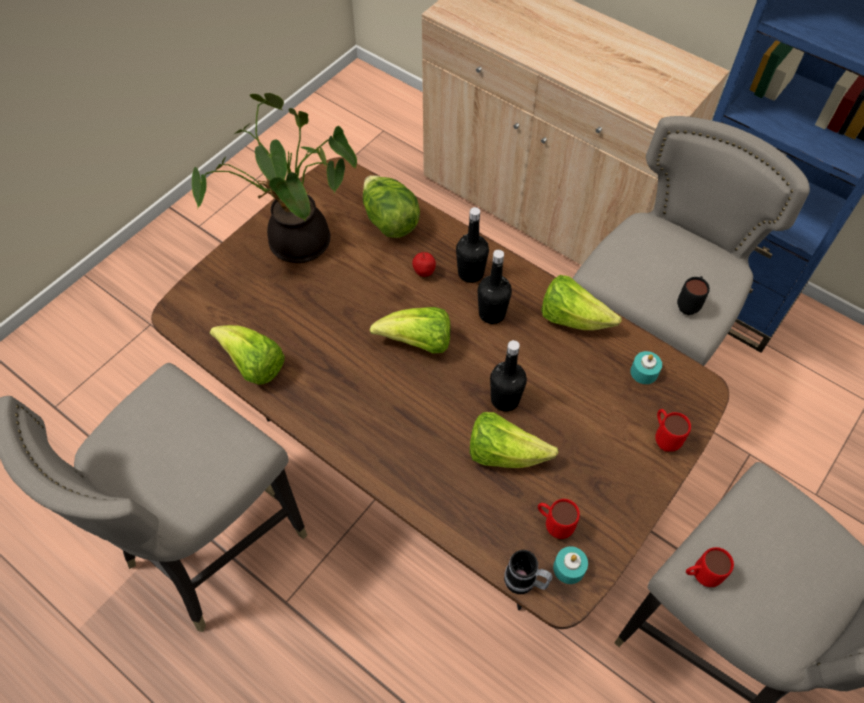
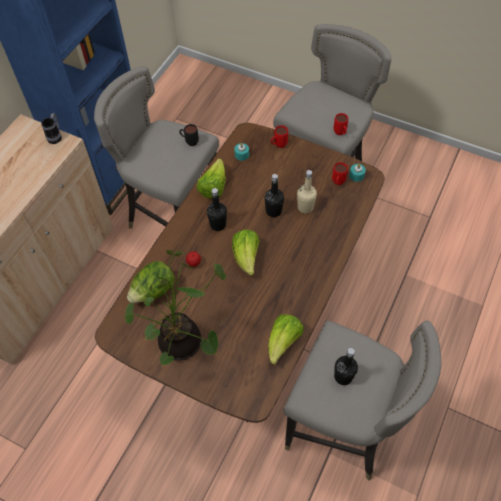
camera: 100 degrees left, 0 degrees up
(470, 273) = (189, 239): black bottle -> black bottle (343, 376)
(504, 453) = (305, 207): lettuce -> beige bottle
(525, 582) = (369, 191): mug -> mug (56, 136)

